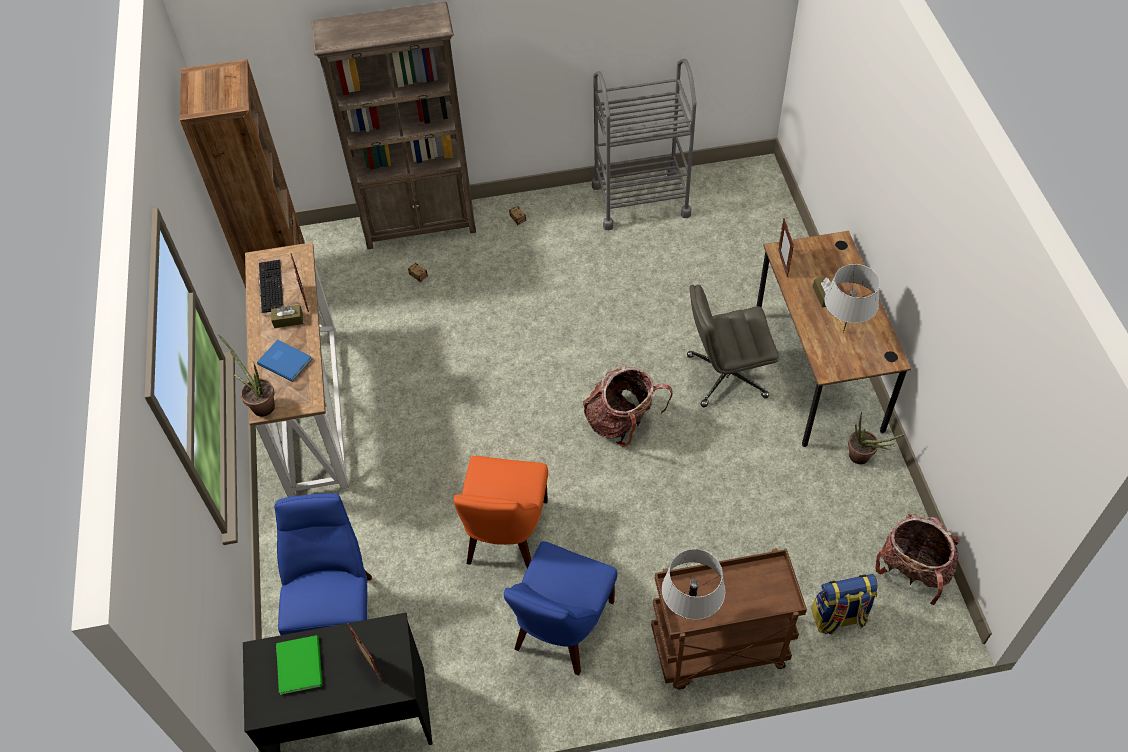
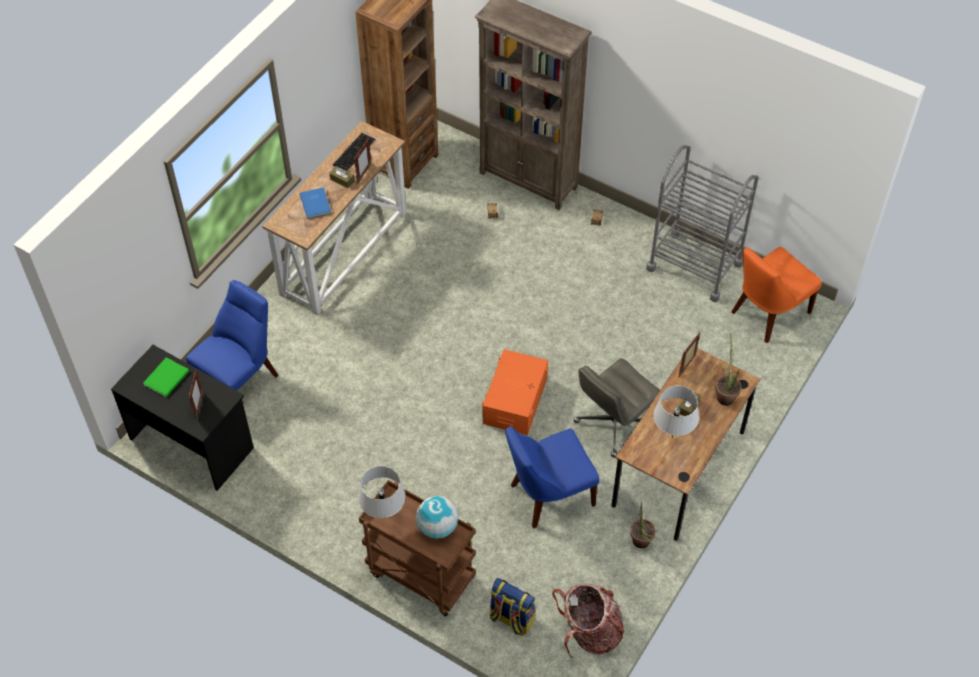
camera: 40 degrees right, 0 degrees up
(260, 404) = (278, 219): potted plant -> potted plant (725, 394)
(505, 536) = (373, 412): orange chair -> orange chair (767, 314)
(561, 629) = (347, 489): blue chair -> blue chair (548, 496)
(622, 422) = (515, 401): backpack -> orange storage box
(725, 376) = (613, 424): grey office chair -> grey office chair turned 75 degrees counterclockwise
(748, 579) = (437, 527): none -> globe

